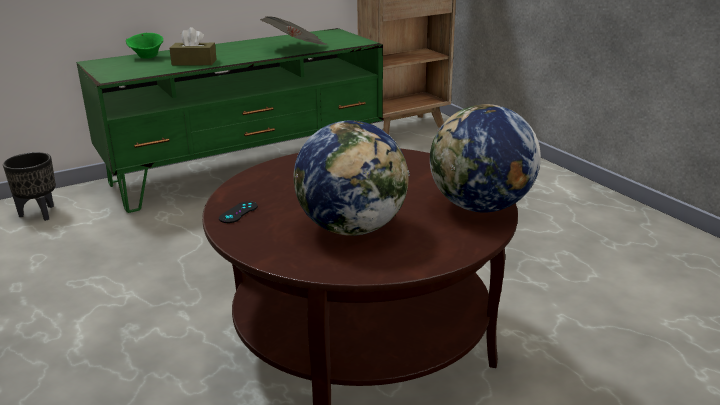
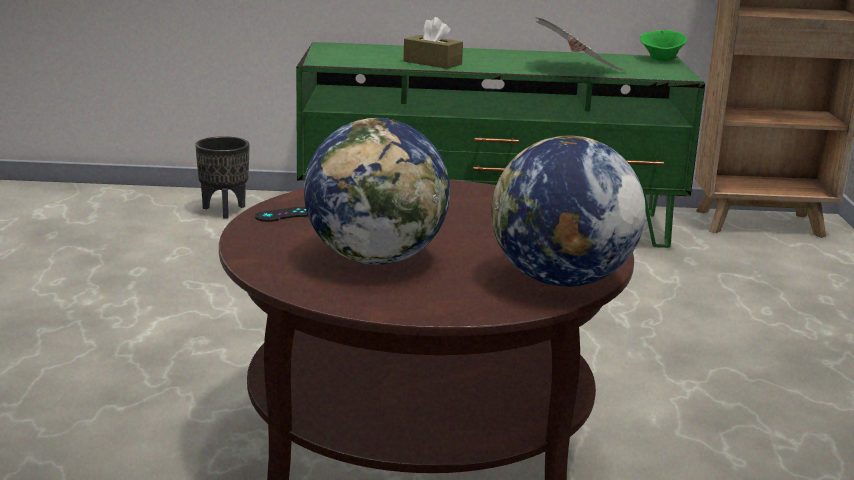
camera: 30 degrees right, 5 degrees down
(148, 57) = (392, 49): green bowl -> green bowl (662, 60)

